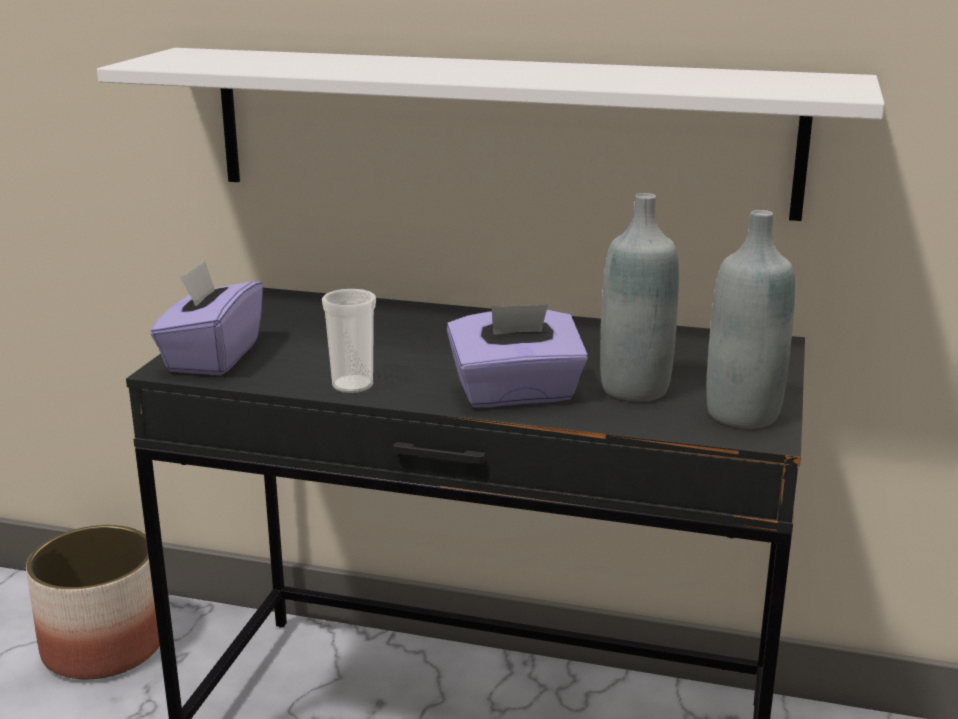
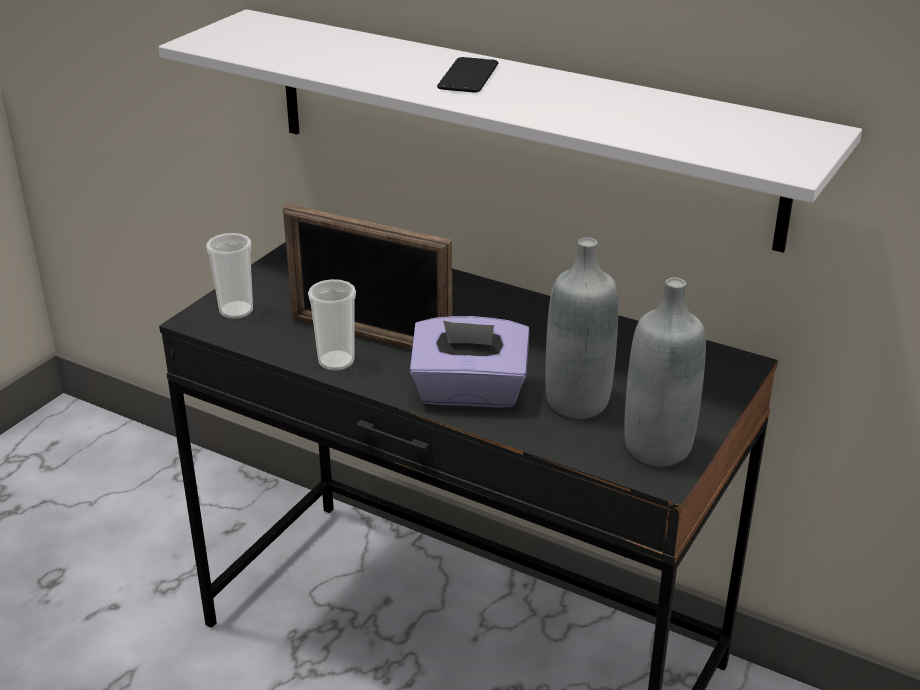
camera: 15 degrees right, 10 degrees up
(103, 646) = (180, 504): planter -> none
(212, 357) = (236, 311): purple tissue box -> cup
(377, 363) = (369, 337): none -> picture frame
(461, 68) = (468, 77): none -> phone

